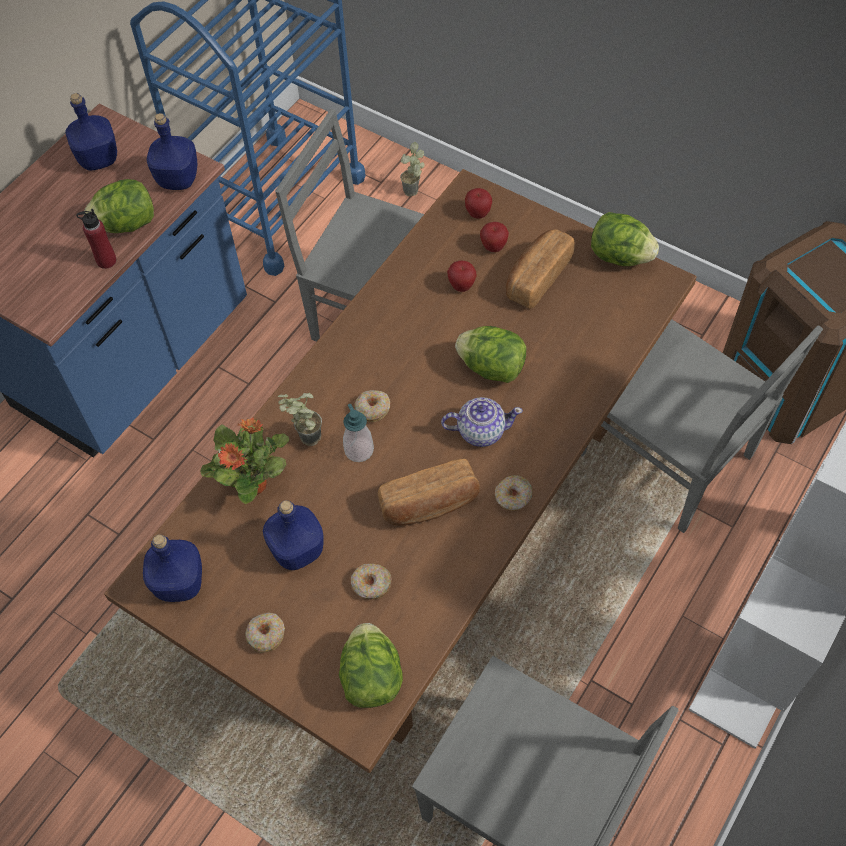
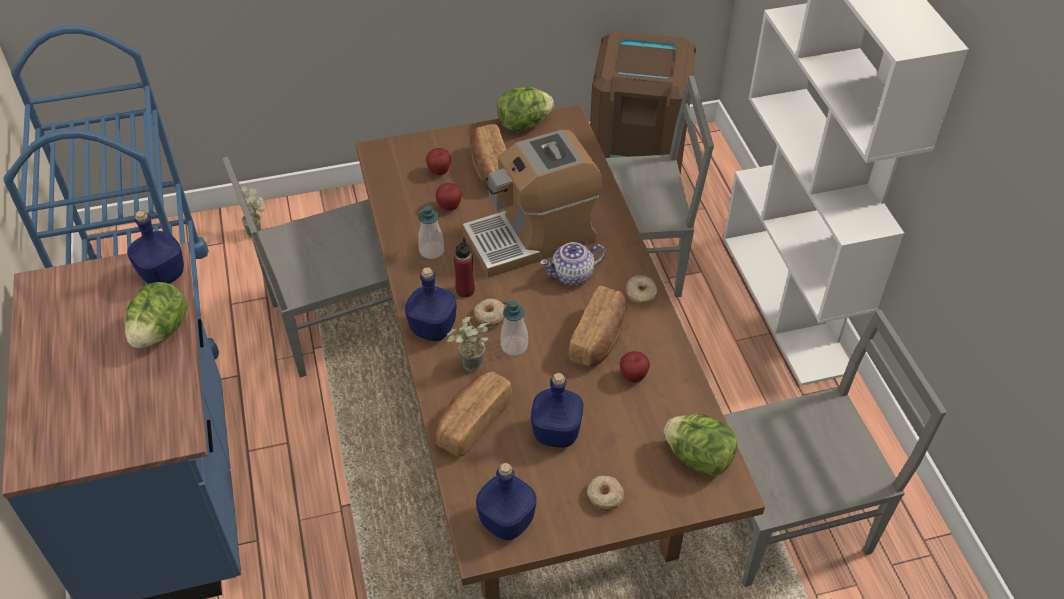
camera: 50 degrees left, 10 degrees down
(98, 158) = (70, 308): blue bottle -> blue bottle (432, 328)
(106, 261) = (178, 365): red bottle -> red bottle (465, 290)
(253, 483) = (472, 422): potted plant -> bread
(371, 584) = (627, 410): donut -> none
(401, 314) = (431, 251): none -> soap dispenser
(478, 214) = (402, 160): apple -> apple (633, 377)
(480, 431) = (573, 275): teapot -> teapot turned 150 degrees counterclockwise
(492, 368) = (532, 237): lettuce -> coffee machine

